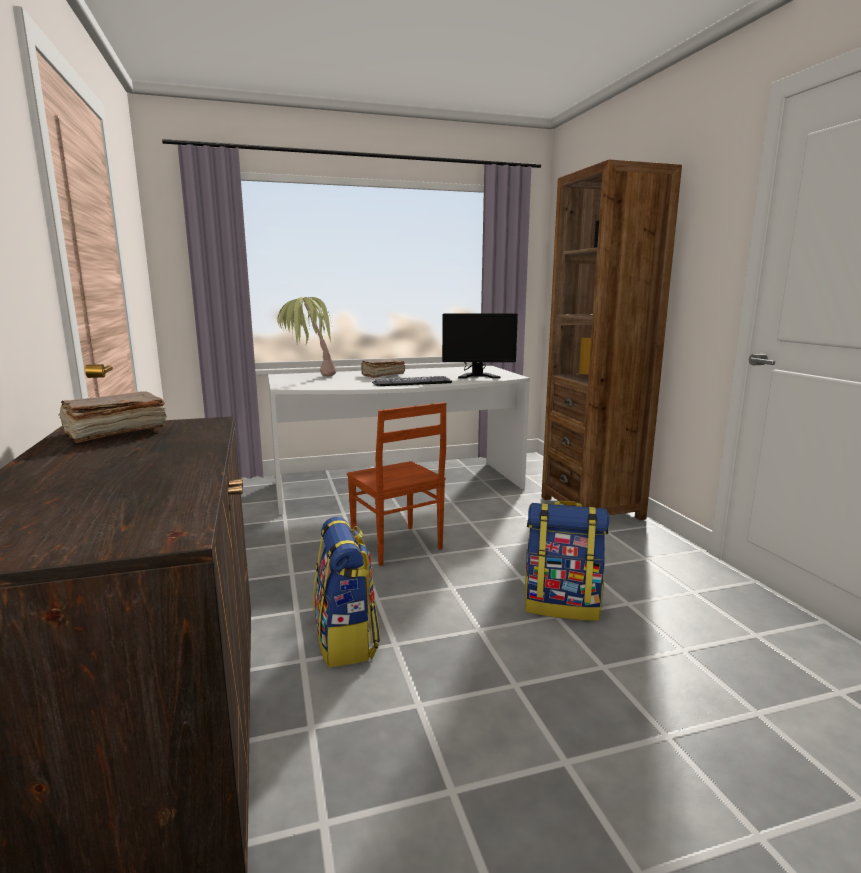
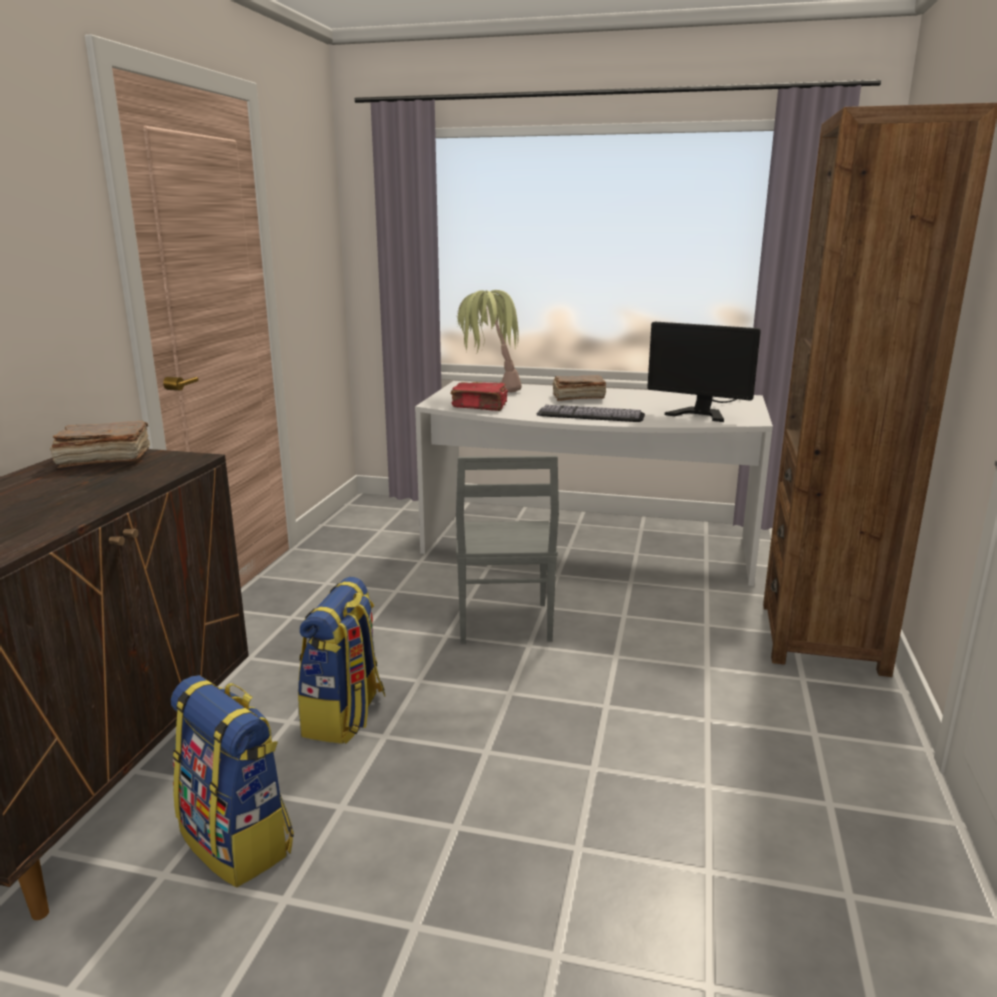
camera: 30 degrees right, 5 degrees up
(323, 385) = (480, 406): none -> red book
(396, 546) = (503, 624): brown chair -> grey chair
(562, 605) = (616, 758): backpack -> backpack (238, 841)

